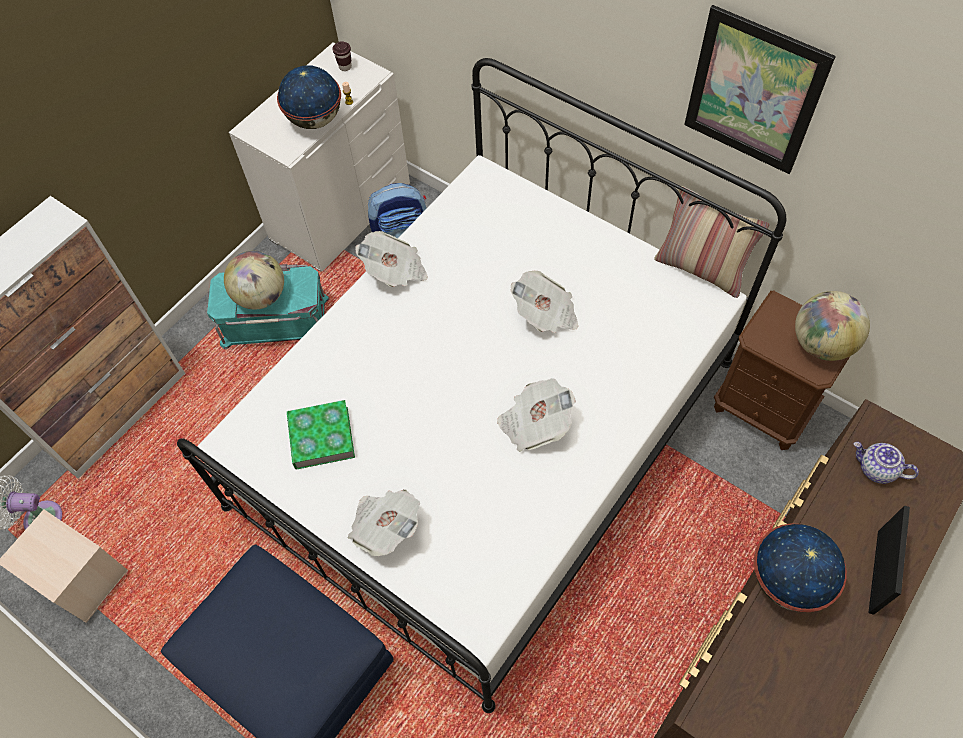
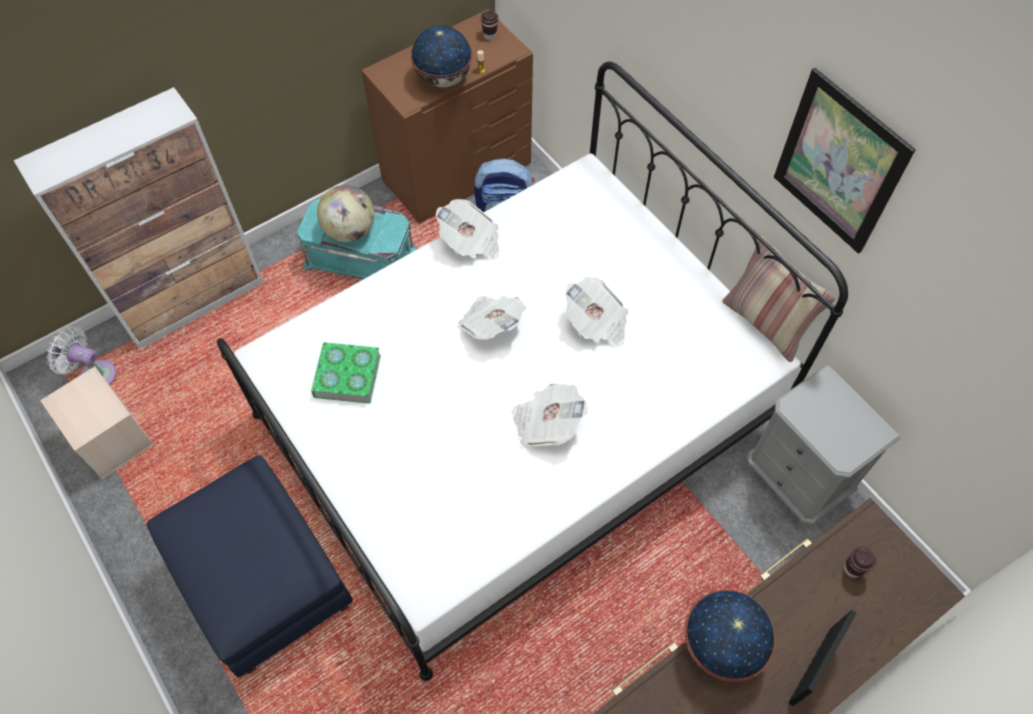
camera: 15 degrees right, 0 degrees up
(340, 211) = (456, 171): white dresser -> brown dresser
(385, 526) = (374, 475): newspaper -> newspaper (492, 324)
(763, 408) = (796, 481): brown nightstand -> grey nightstand
(821, 343) = (856, 431): globe -> none
(876, 469) = (852, 569): teapot -> brown cup

